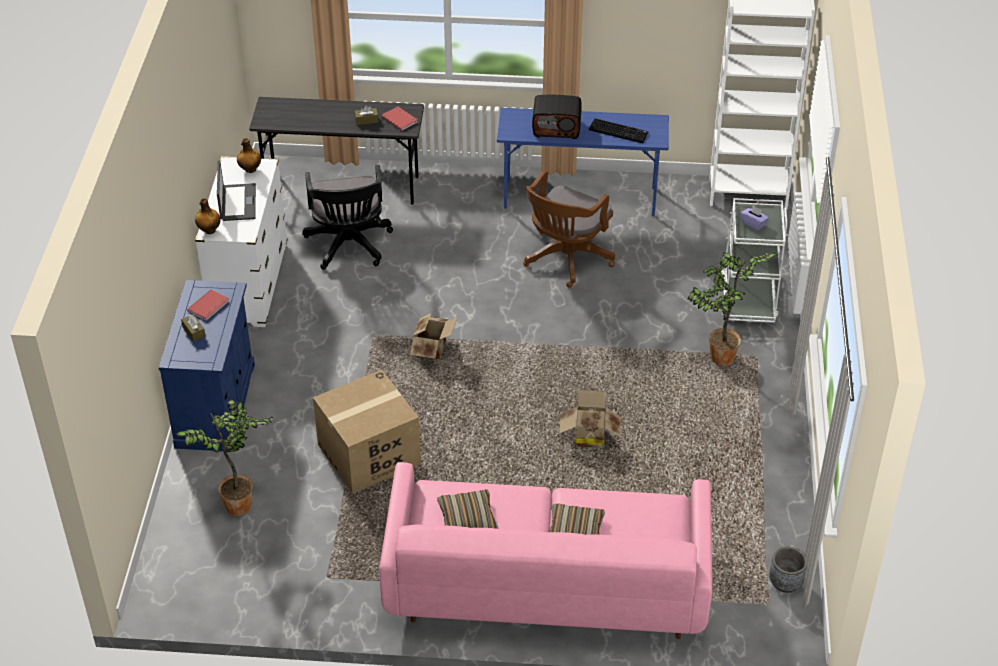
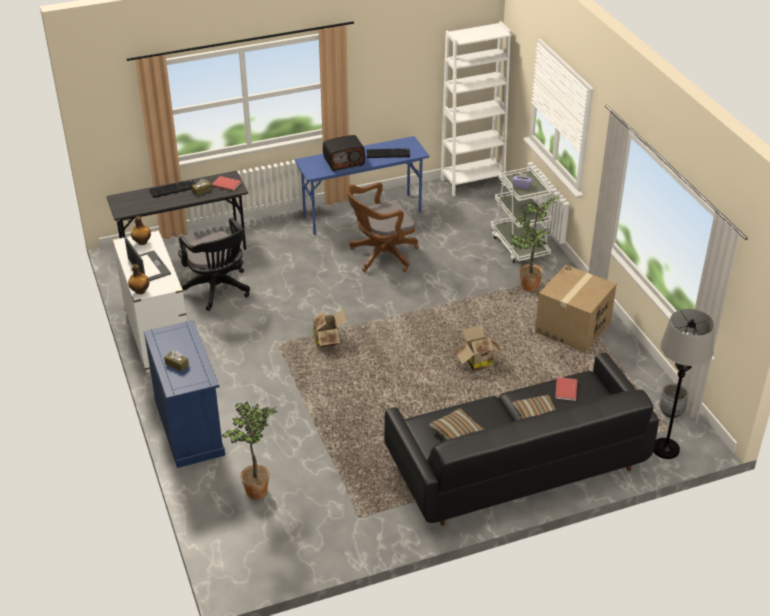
camera: 25 degrees left, 5 degrees down
(209, 306) = (176, 344): red book -> red book (567, 390)
(337, 108) = (173, 189): none -> keyboard
(369, 455) = (331, 424): cardboard box -> cardboard box (573, 328)
(546, 583) = (517, 466): pink sofa -> black sofa
(565, 260) = (380, 255): brown office chair -> brown office chair turned 60 degrees clockwise
(742, 628) = (665, 449): none -> grey floor lamp

